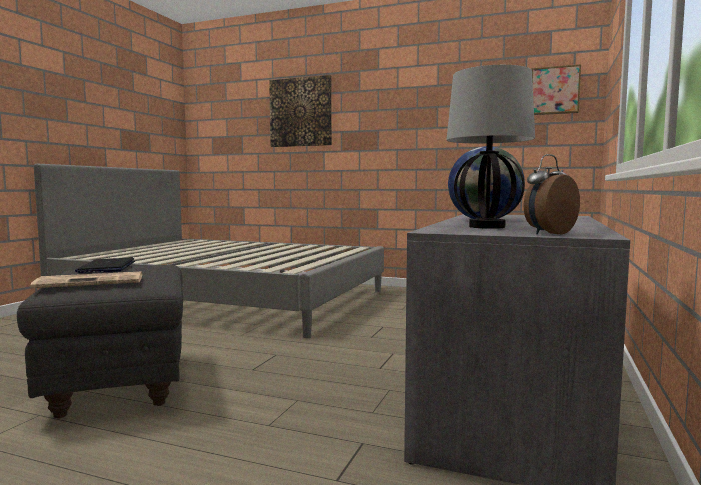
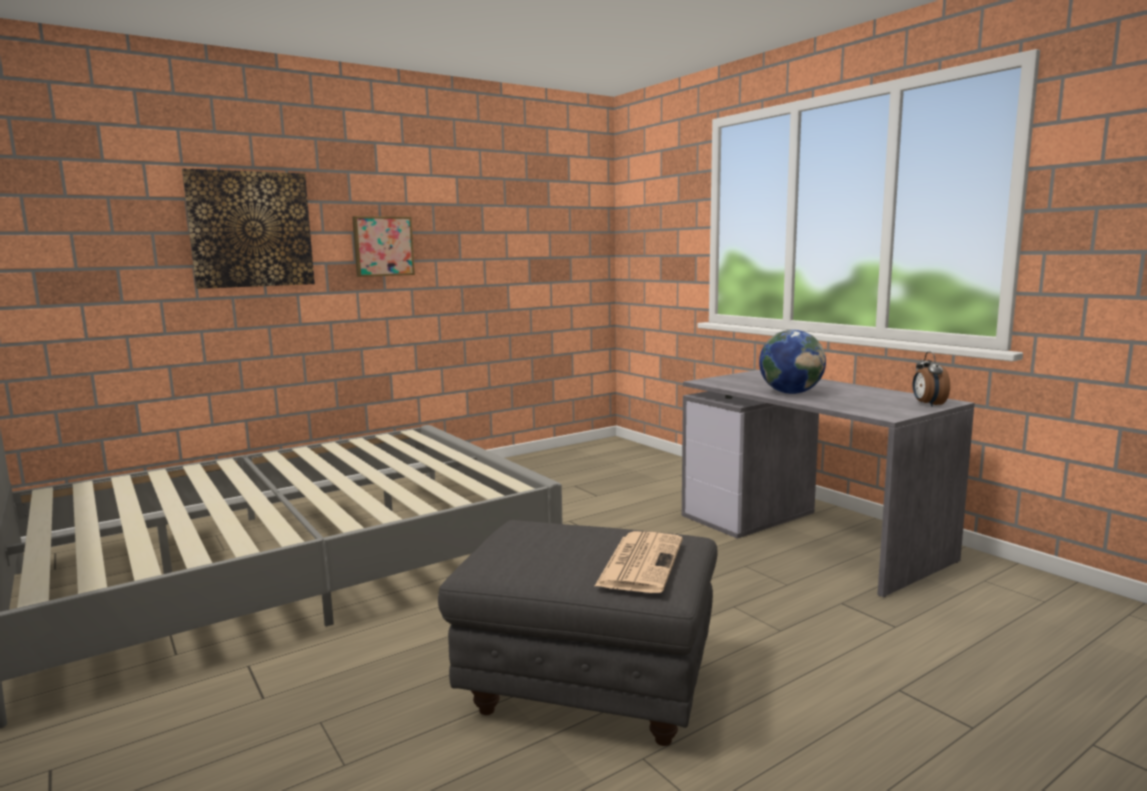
camera: 55 degrees left, 5 degrees up
(107, 267) = (520, 549): laptop -> none
(488, 227) = (861, 403): table lamp -> none
(554, 90) = (576, 222): picture -> picture (383, 246)

